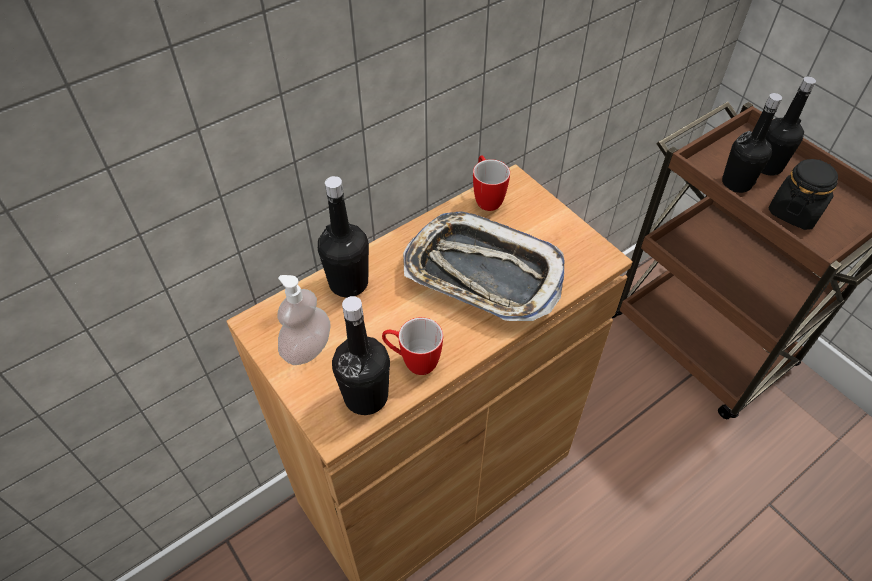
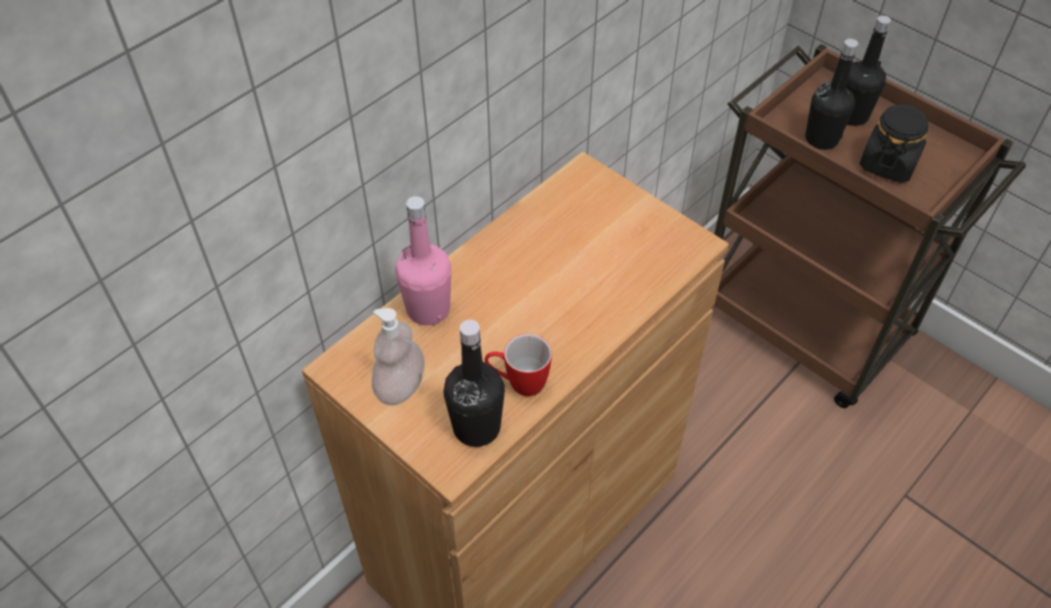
camera: 10 degrees left, 0 degrees up
(348, 283) = (428, 309): black bottle -> pink bottle
(482, 274) = (572, 279): tray -> none
(486, 198) = (558, 194): mug -> none

